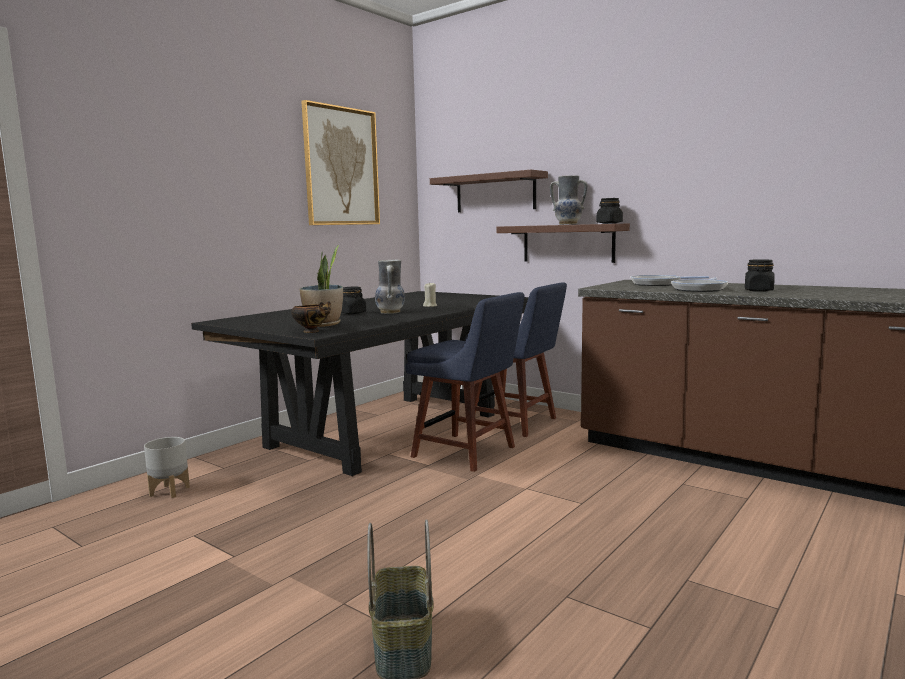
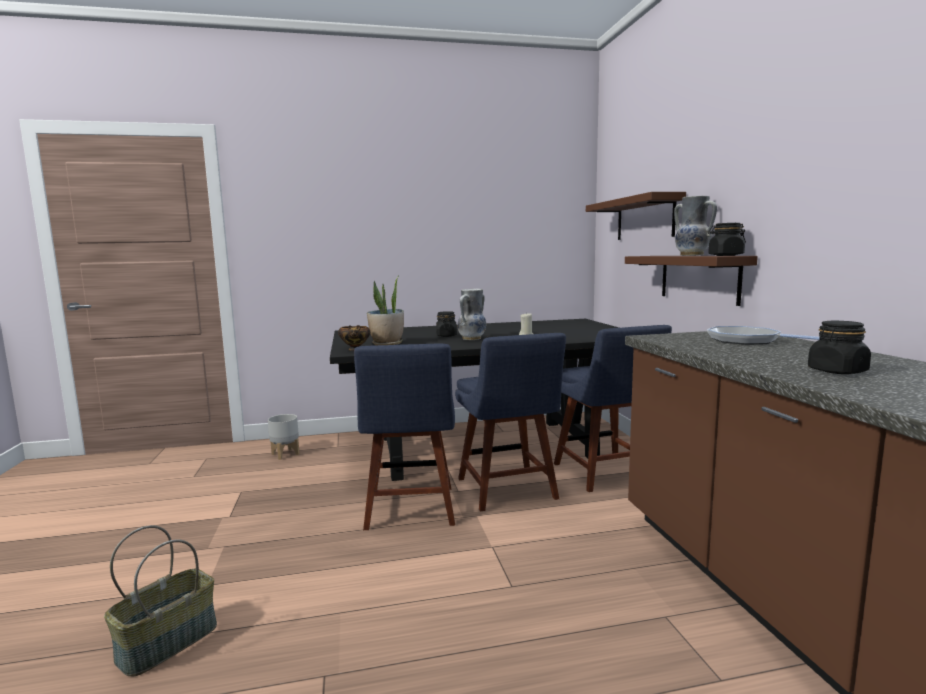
camera: 40 degrees right, 0 degrees up
(341, 166) = (497, 199): picture -> none
(416, 489) = (410, 510): none -> blue chair
(700, 289) = (759, 356): frying pan -> none

